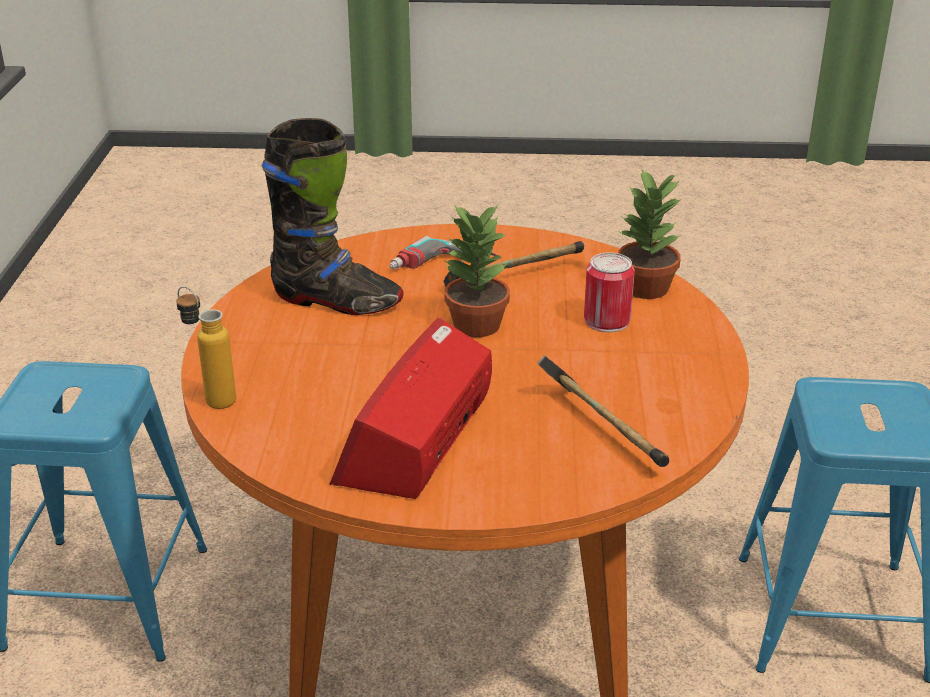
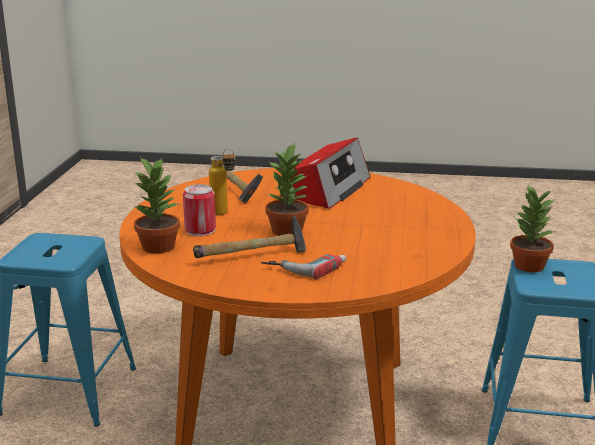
camera: 175 degrees left, 10 degrees down
(99, 415) = (528, 265): none -> potted plant
(211, 398) = (443, 205): bottle -> bottle (224, 214)
(336, 302) = (383, 246): black boot -> none

